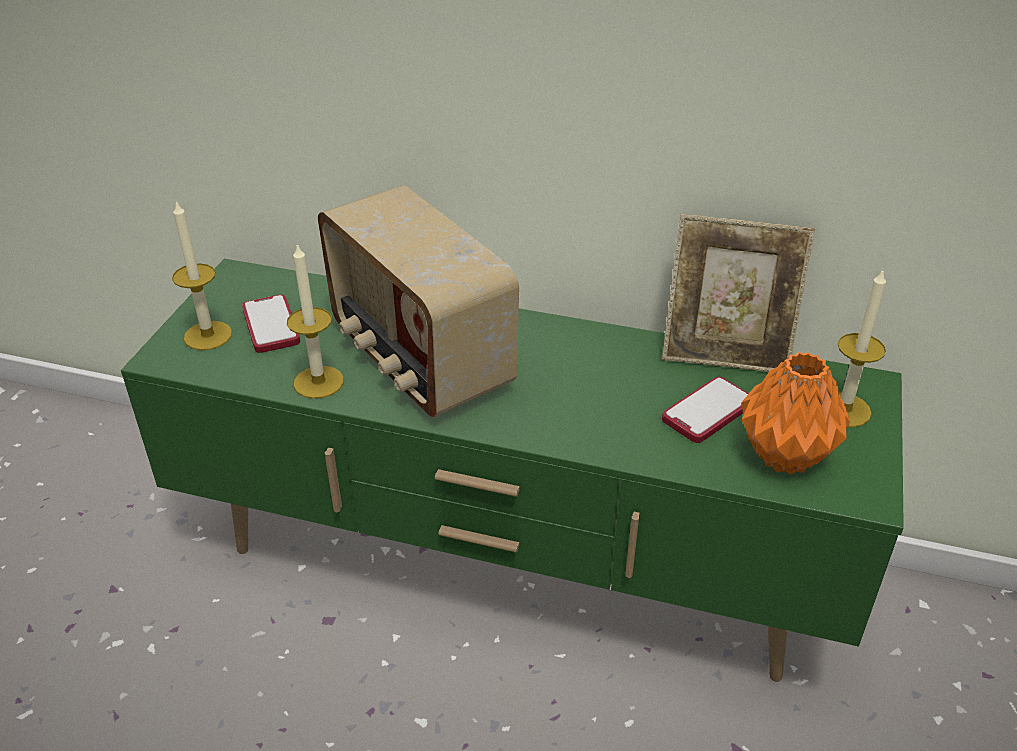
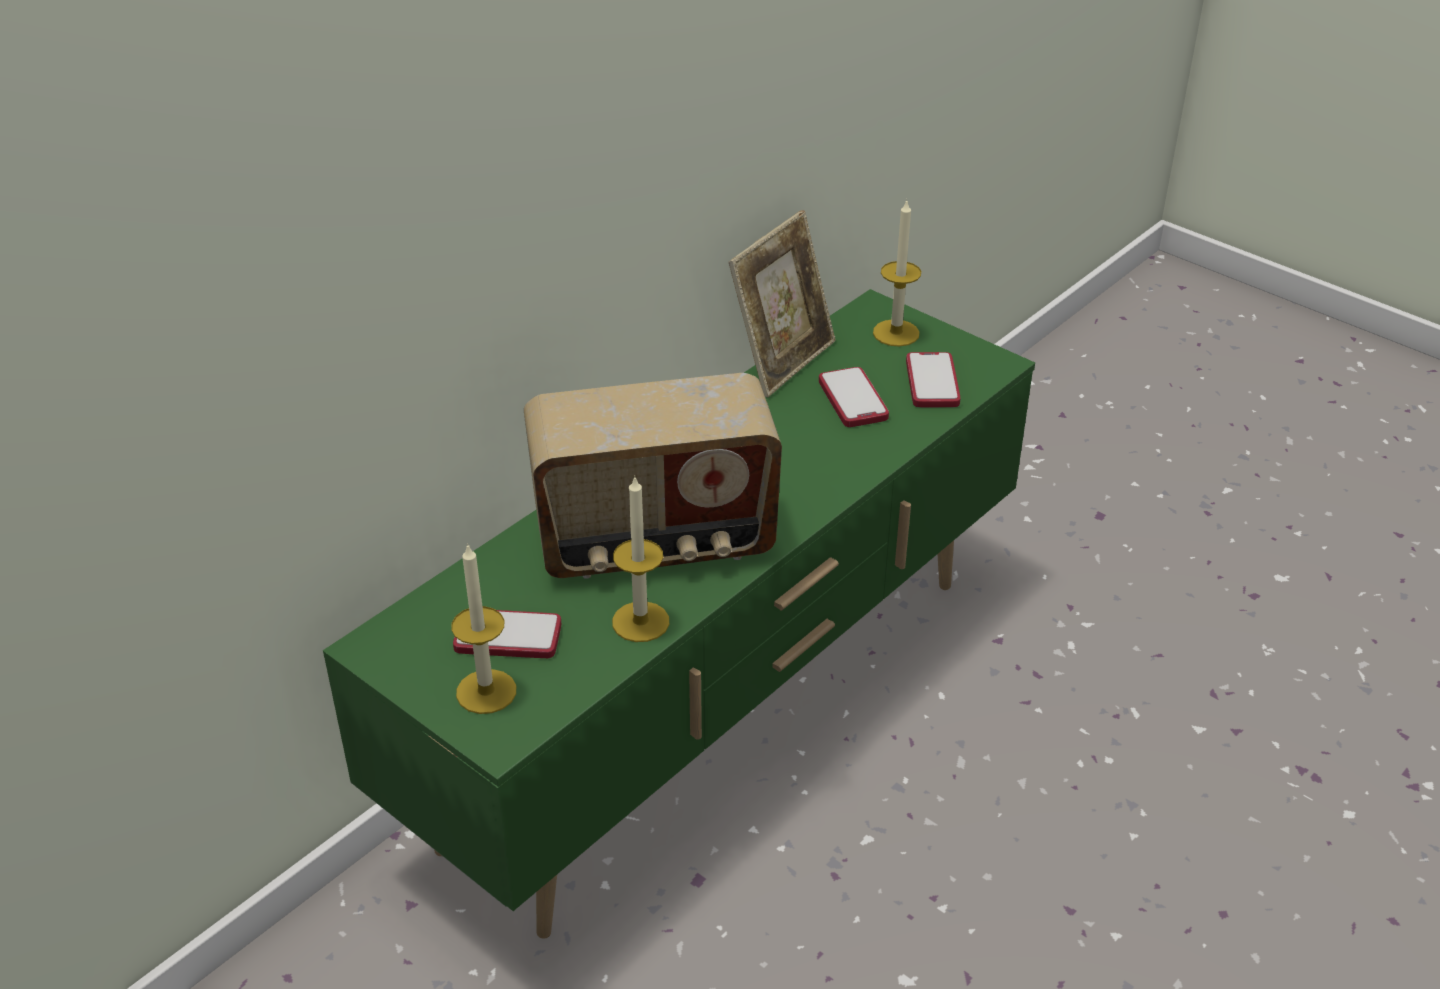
camera: 65 degrees left, 0 degrees up
(786, 457) = (932, 382): orange vase -> phone

